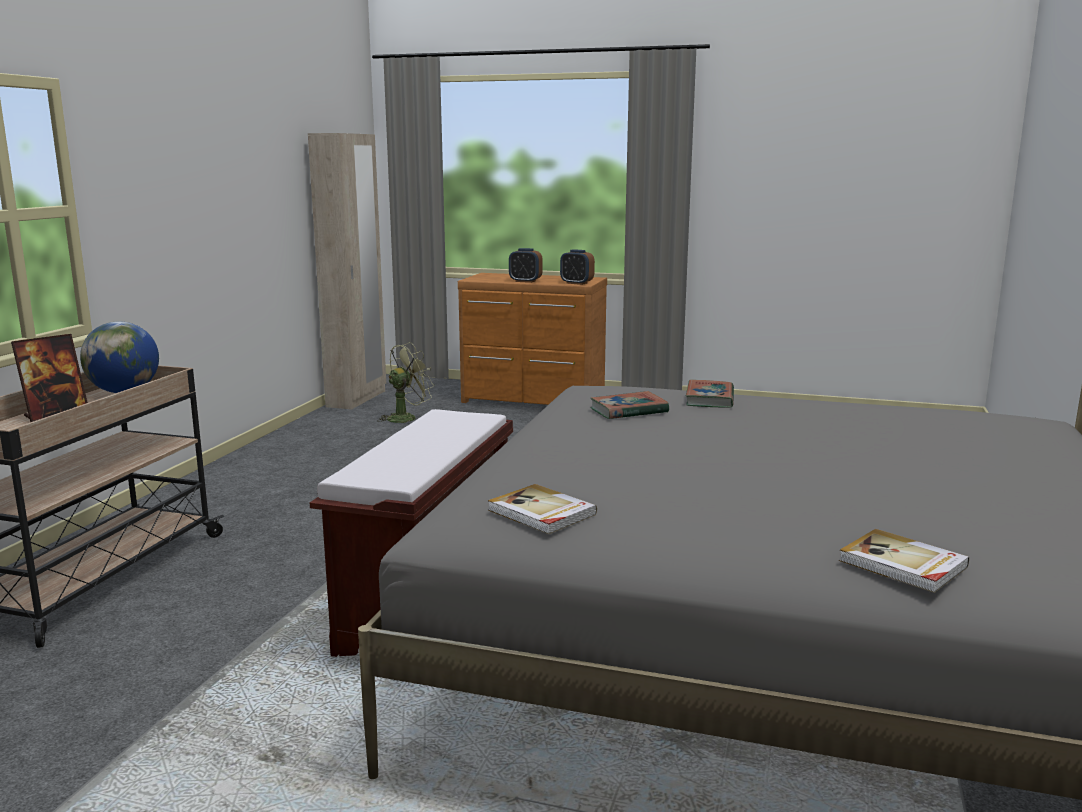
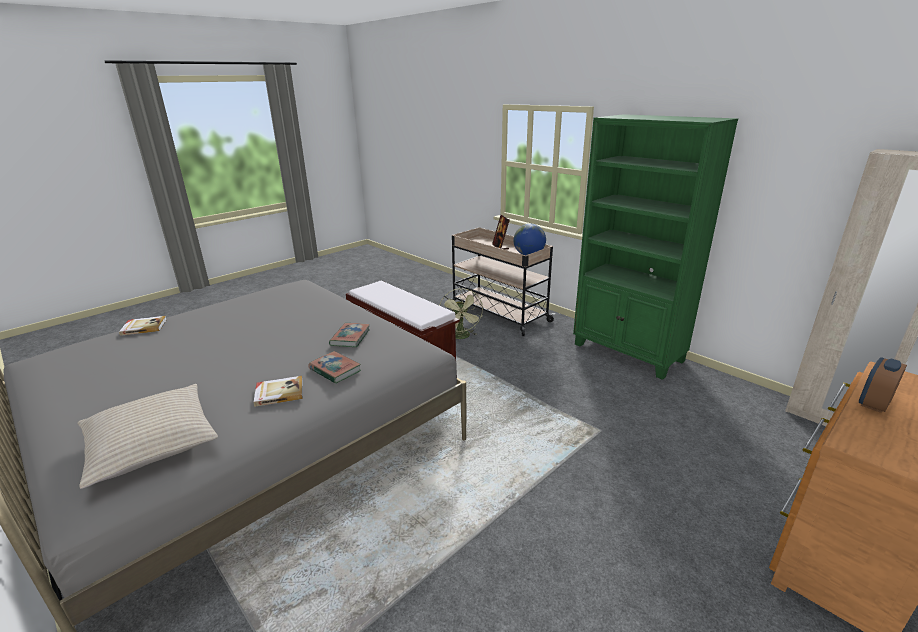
camera: 120 degrees right, 10 degrees up
(250, 467) = (628, 353): none -> green bookcase
(406, 418) = (751, 433): green fan -> green fan (462, 337)
(541, 513) = (277, 291): book -> book (279, 392)
(576, 283) = (859, 441): alarm clock -> none
(962, 421) = (151, 443): none -> beige pillow

